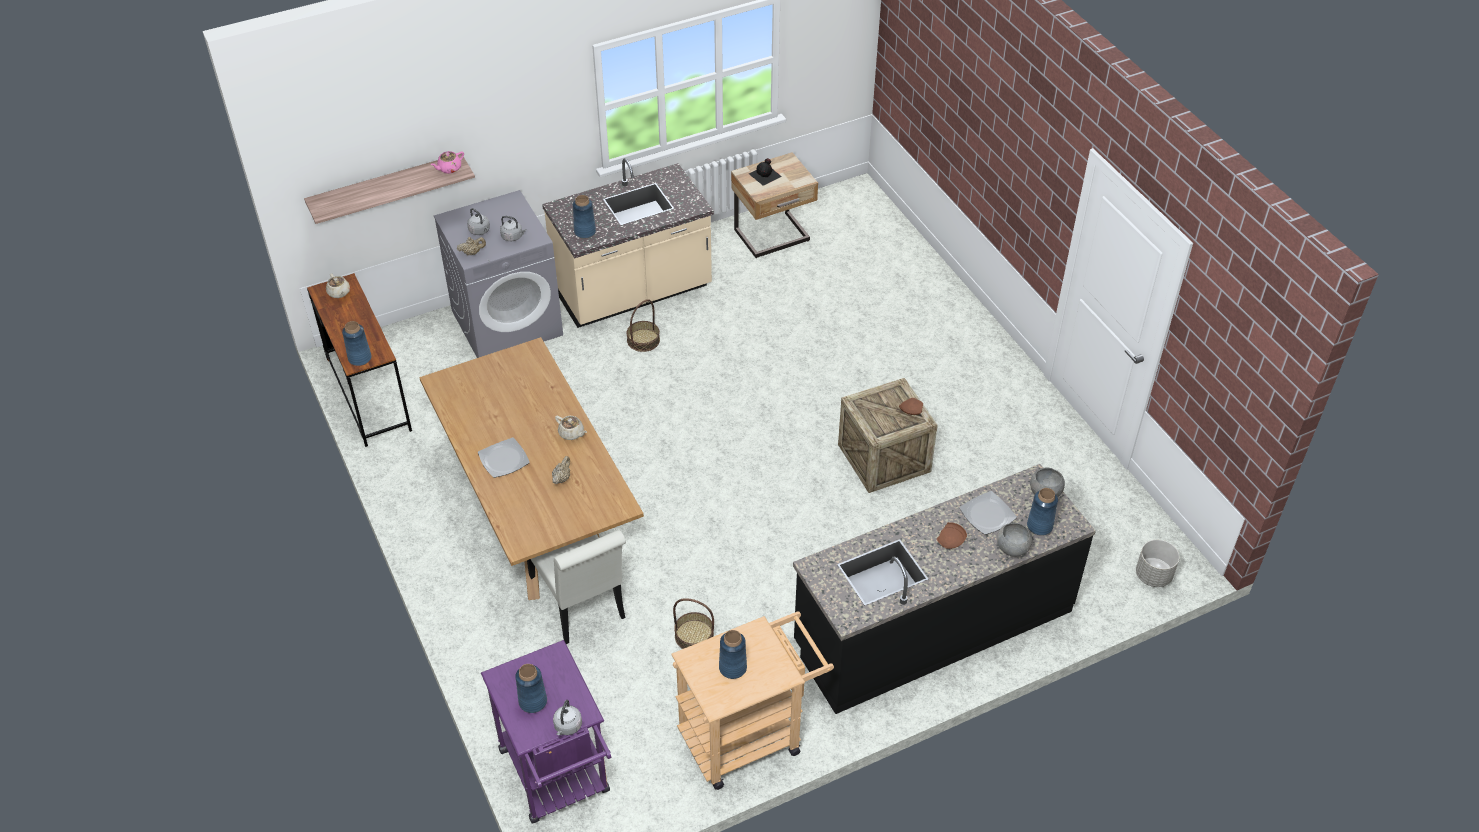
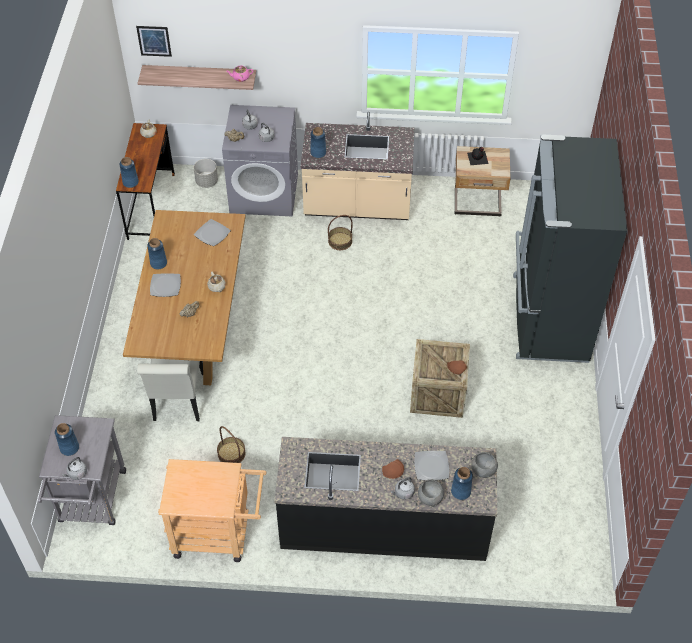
camera: 30 degrees right, 5 degrees up
(317, 156) = (154, 41): none -> picture
(517, 376) = (212, 234): none -> plate
(558, 778) = (91, 502): purple cart -> grey cart
(732, 667) = (197, 486): blue vase -> blue vase (158, 263)
(942, 327) = (548, 318): none -> black fridge
(979, 557) = (403, 493): none -> grey kettle
(1153, 575) = (563, 565): grey planter -> grey planter (206, 182)

